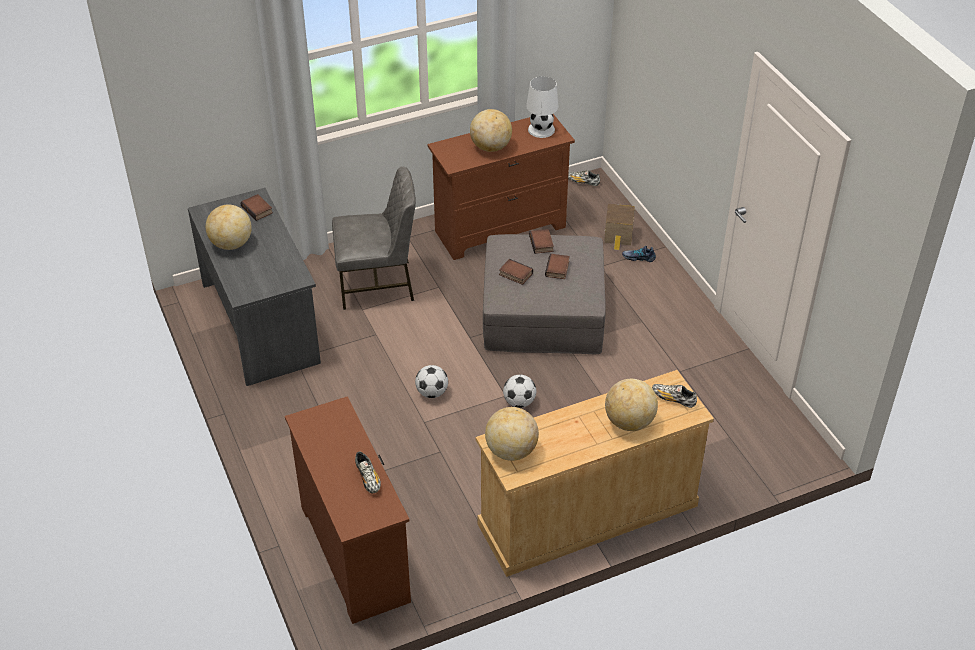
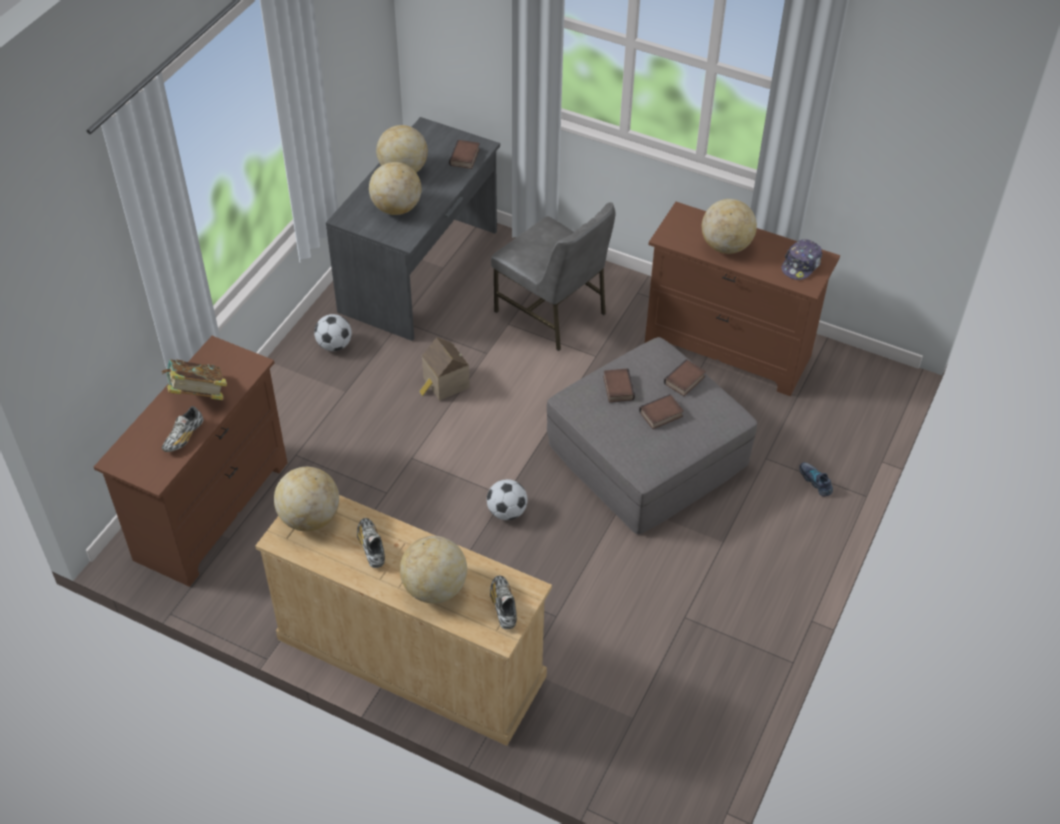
camera: 50 degrees right, 5 degrees up
(264, 266) = (396, 208): none -> globe
(336, 451) = (198, 395): none -> book
(432, 392) = (454, 439): football -> football (334, 345)
(541, 129) = (801, 265): white table lamp -> cap
(582, 182) = (874, 367): shoe -> shoe (371, 547)
(618, 236) = (827, 446): toy house -> toy house (444, 384)

